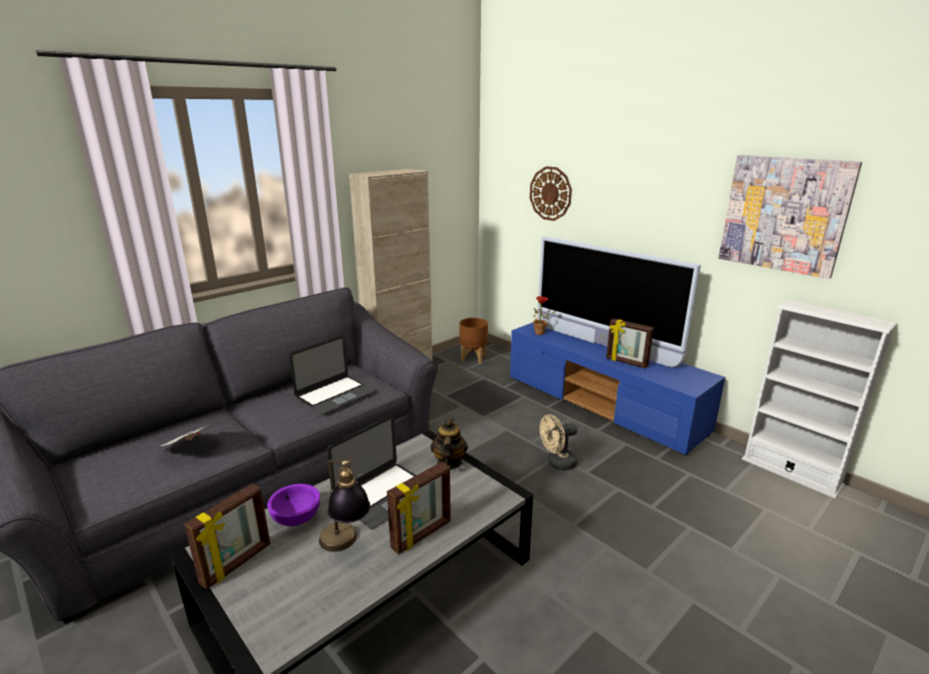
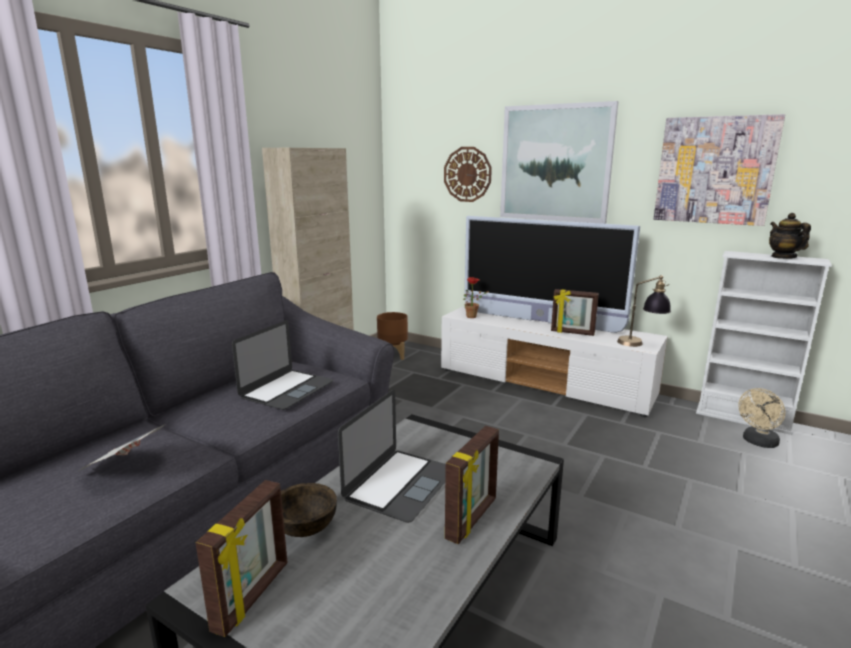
camera: 15 degrees left, 5 degrees down
(296, 517) = (305, 527): purple bowl -> brown bowl
(346, 547) = (388, 548): table lamp -> table lamp (640, 344)
(449, 462) = (454, 442): teapot -> teapot (783, 257)
(557, 463) = (532, 441): beige fan -> beige fan (758, 442)
(603, 405) = (545, 383): blue tv stand -> white tv stand
(630, 191) = (555, 163): none -> picture

